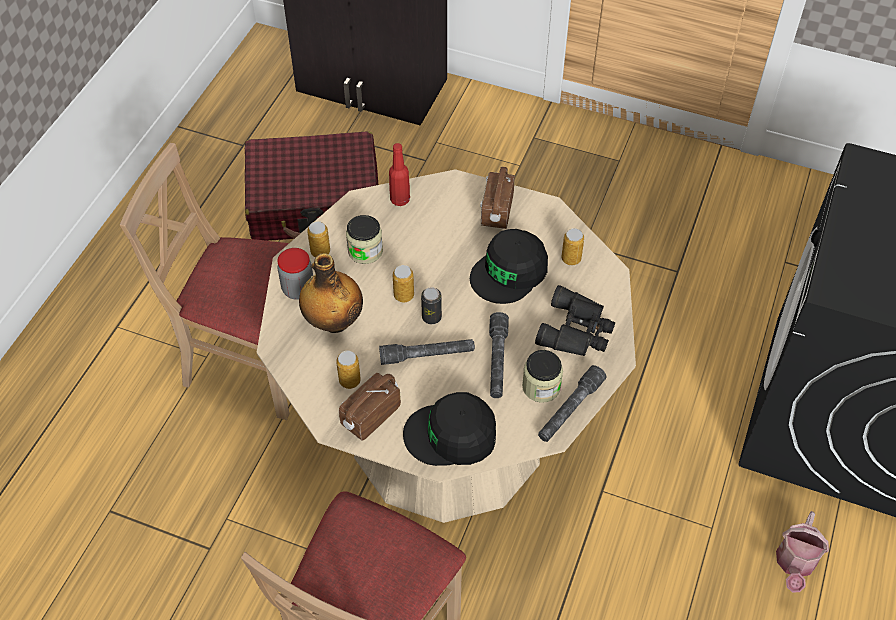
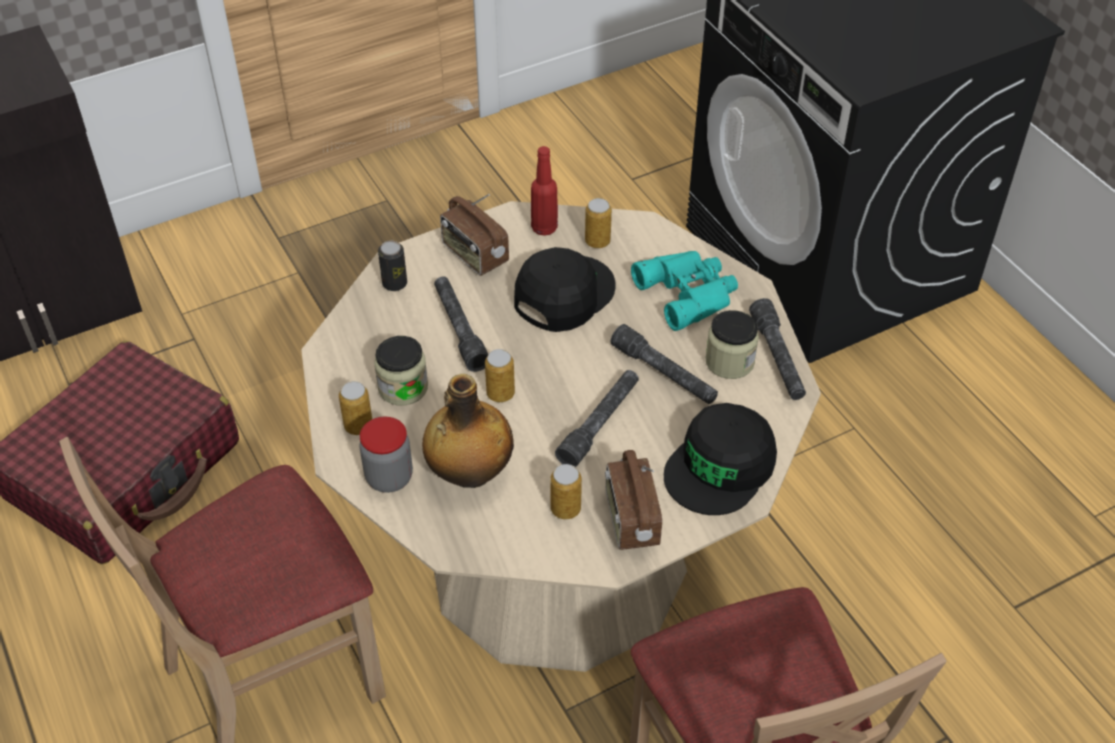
camera: 50 degrees left, 5 degrees down
(400, 200) = (367, 316): red bottle -> red bottle (544, 228)
(431, 317) = (554, 389): can -> can (394, 283)
(433, 245) = (459, 329): none -> grey flashlight
(509, 272) = (563, 294): black cap -> black cap turned 135 degrees counterclockwise
(577, 330) = (689, 293): black binoculars -> turquoise binoculars
(794, 564) = (939, 398): watering can -> none

